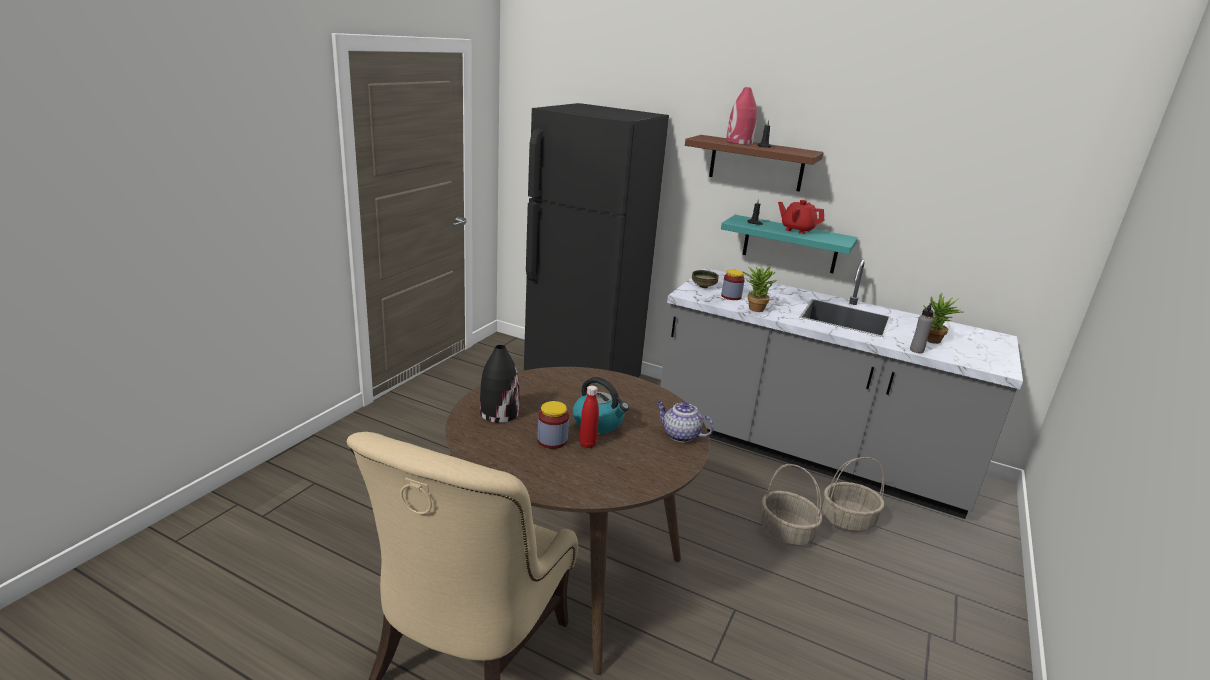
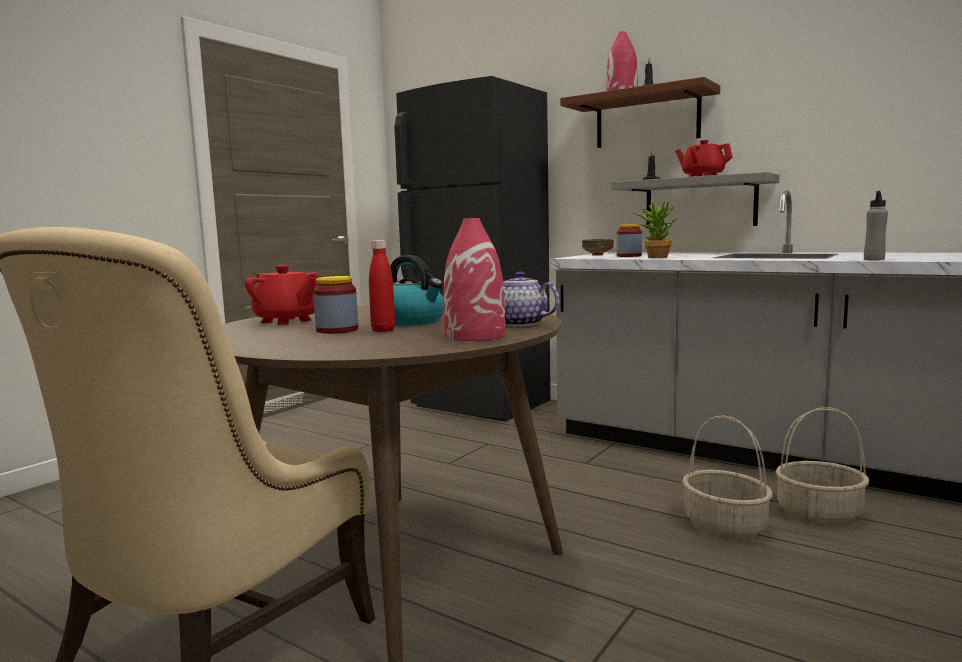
camera: 10 degrees right, 15 degrees down
(499, 413) = (286, 321): black vase -> red teapot
(659, 462) = (475, 335): none -> red vase
(790, 244) = (700, 203): turquoise shelf -> grey shelf
(932, 341) = (897, 257): potted plant -> none

